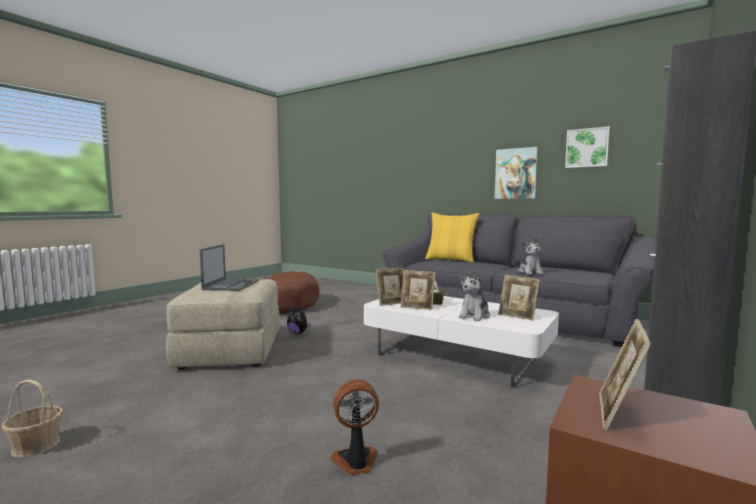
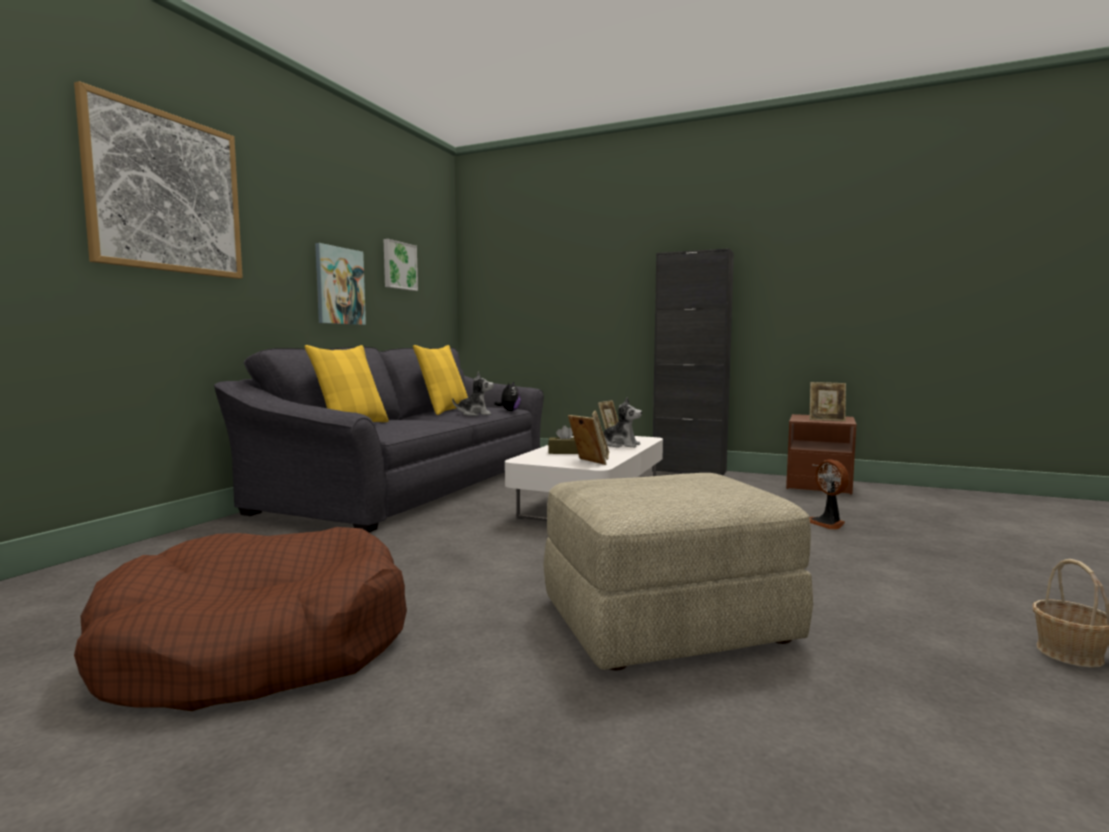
camera: 100 degrees left, 0 degrees up
(231, 285) = (667, 485): laptop -> none
(298, 333) = (535, 584): plush toy -> plush toy (509, 411)
(416, 147) = (166, 193): none -> picture
(546, 268) = (445, 411): none -> yellow pillow

